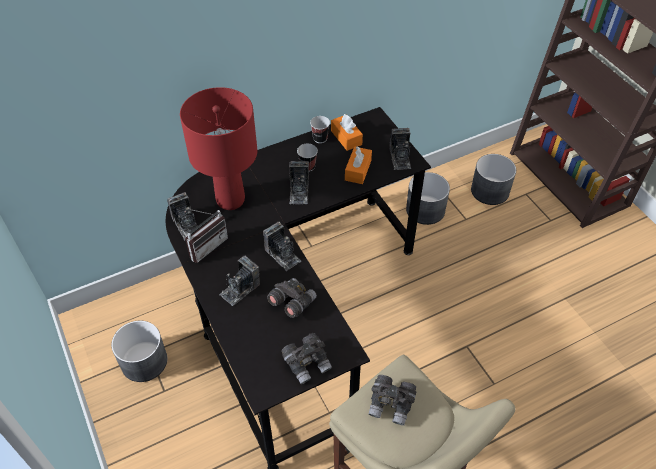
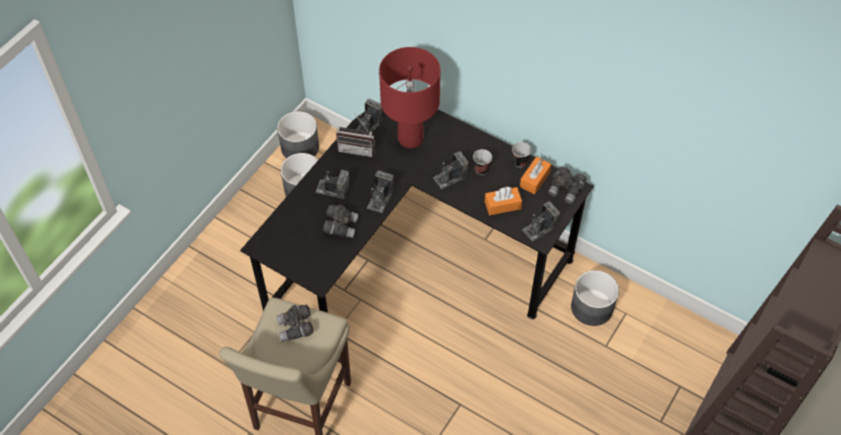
camera: 60 degrees right, 5 degrees up
(307, 363) = (296, 260): grey binoculars -> grey binoculars (566, 190)
(490, 191) = (659, 352): grey planter -> grey planter (300, 147)

